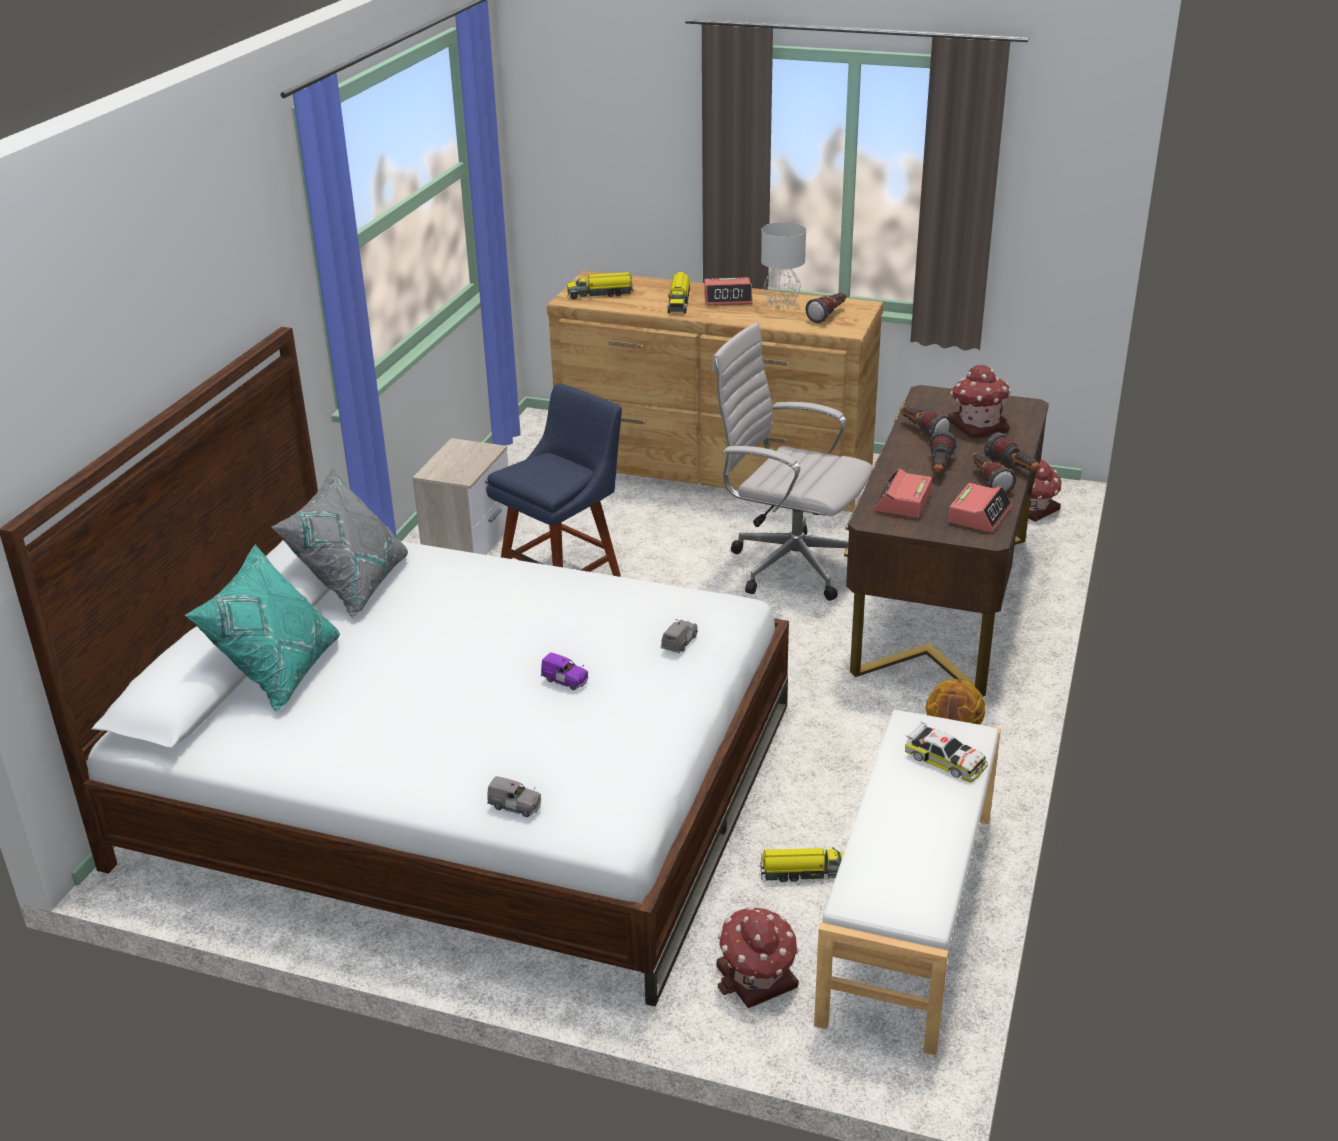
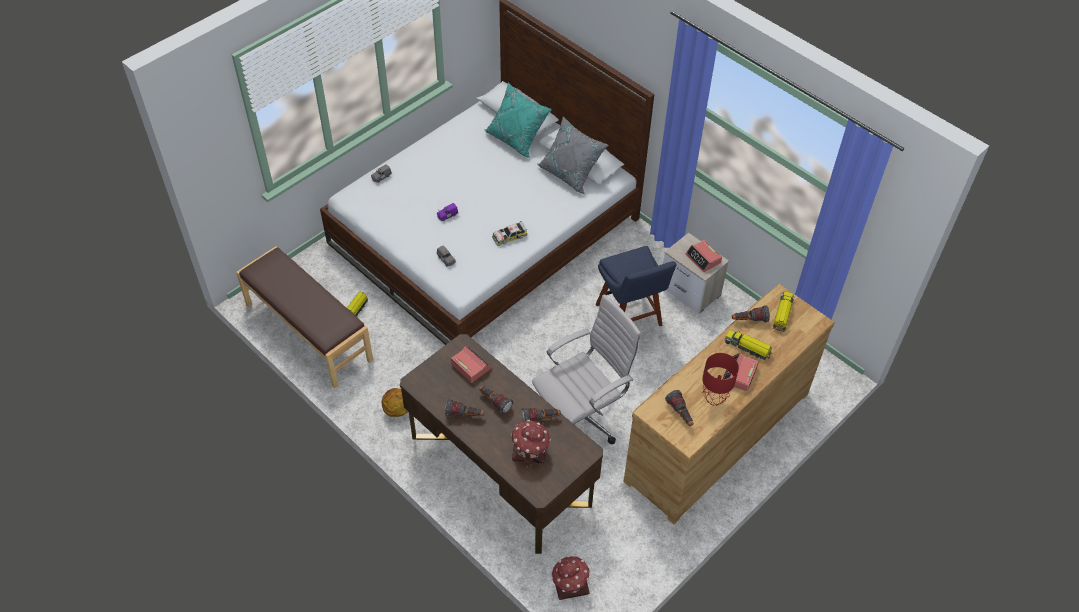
camera: 115 degrees right, 20 degrees up
(757, 979) = (316, 274): toy house -> none
(781, 304) = (714, 398): grey table lamp -> red table lamp
(910, 915) = (308, 332): white bench -> brown bench
(945, 760) = (319, 320): toy car -> toy car (509, 236)
(979, 515) = (436, 390): alarm clock -> alarm clock (703, 259)
(1013, 468) = (471, 436): flashlight -> flashlight (749, 320)

